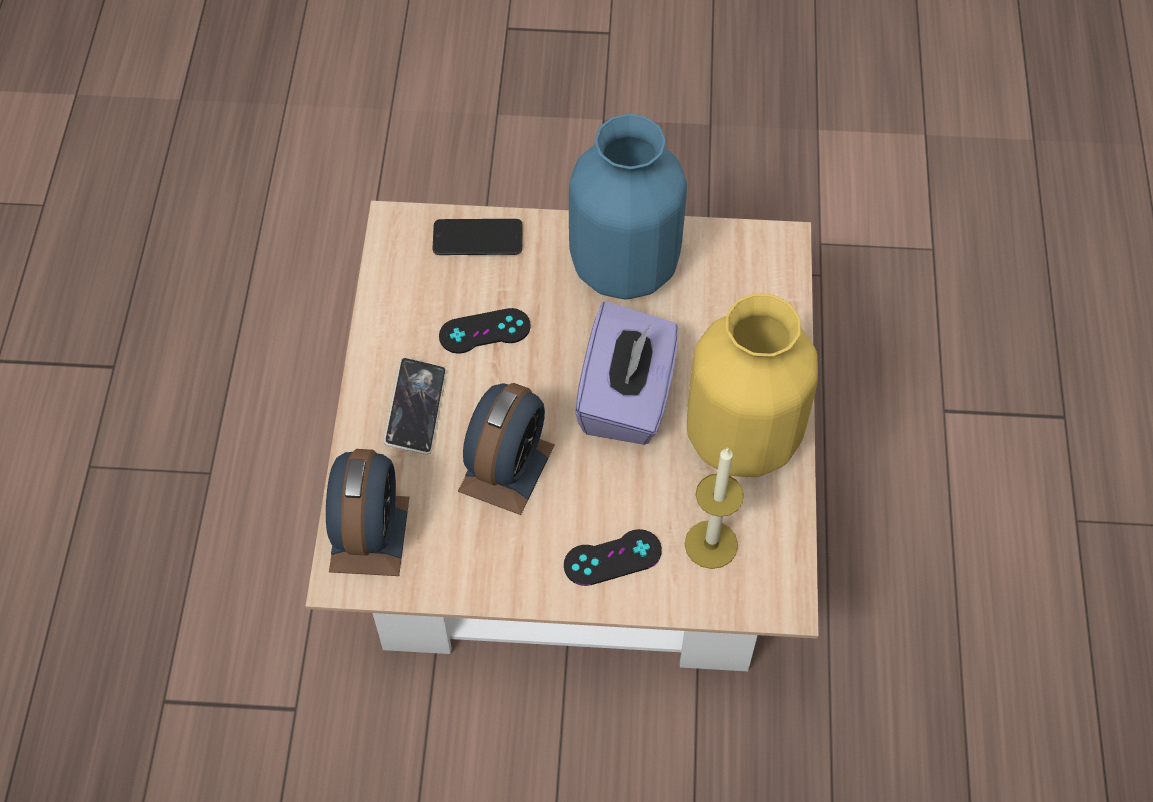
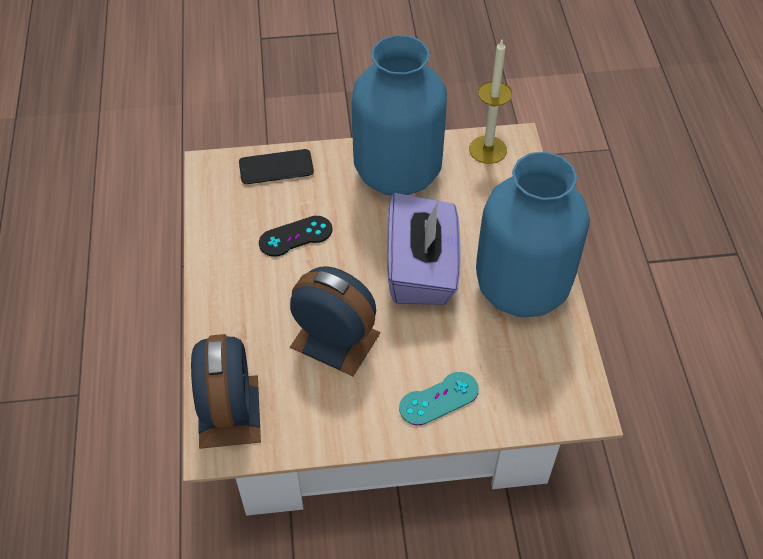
camera: 10 degrees left, 5 degrees down
(416, 409) = (250, 304): phone -> none
(506, 468) = (335, 340): alarm clock -> alarm clock turned 75 degrees counterclockwise
(612, 558) = (439, 399): black game controller -> turquoise game controller
(711, 544) = (517, 375): candle -> candle (488, 149)
(744, 438) = (523, 288): yellow vase -> blue vase

